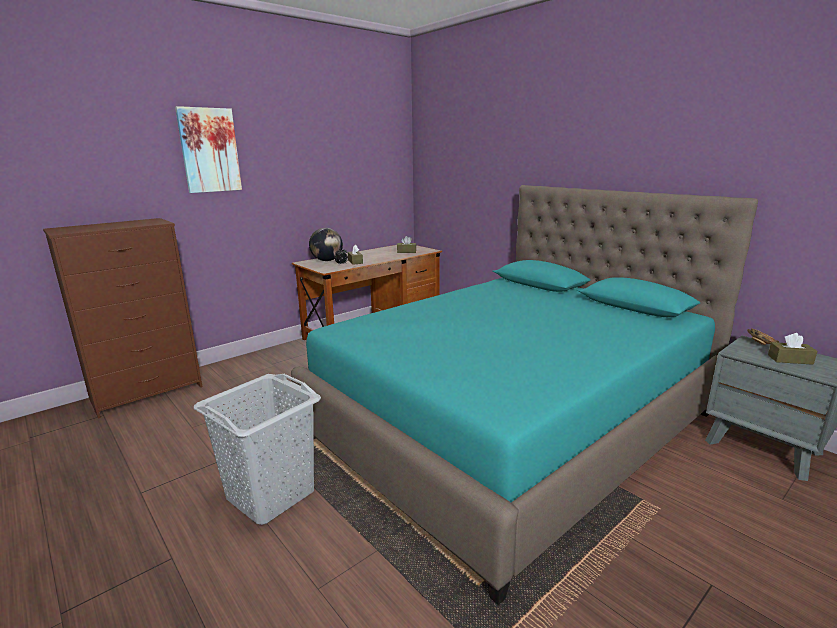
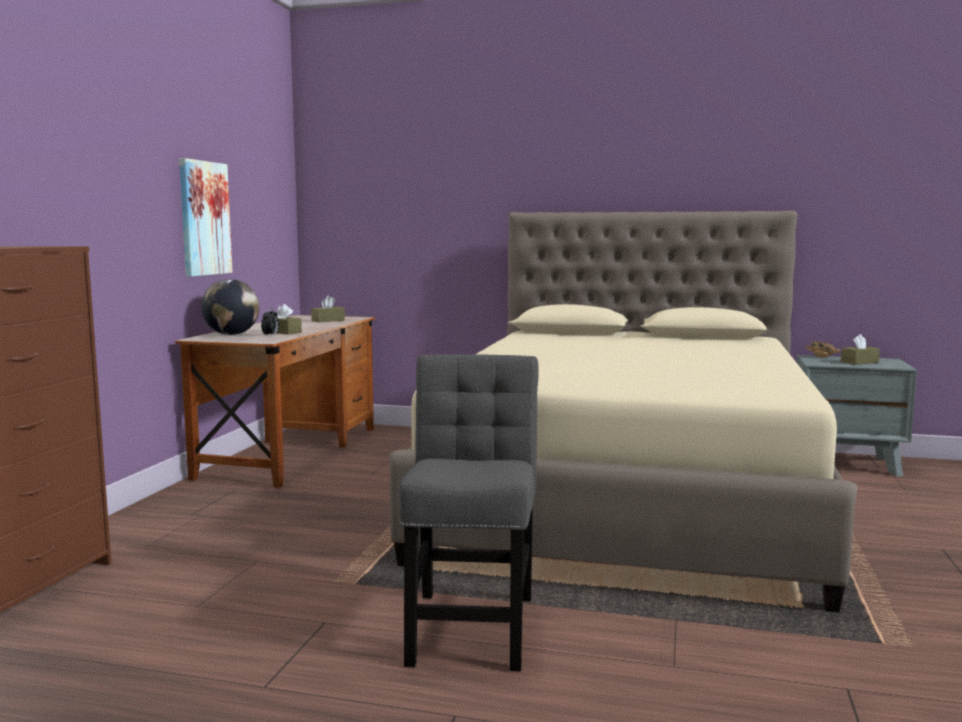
camera: 35 degrees left, 10 degrees down
(209, 150) = (75, 133): picture -> picture (204, 218)
(271, 495) = (471, 624): grey laundry basket -> grey chair
(511, 424) = (627, 497): turquoise bed -> beige bed

